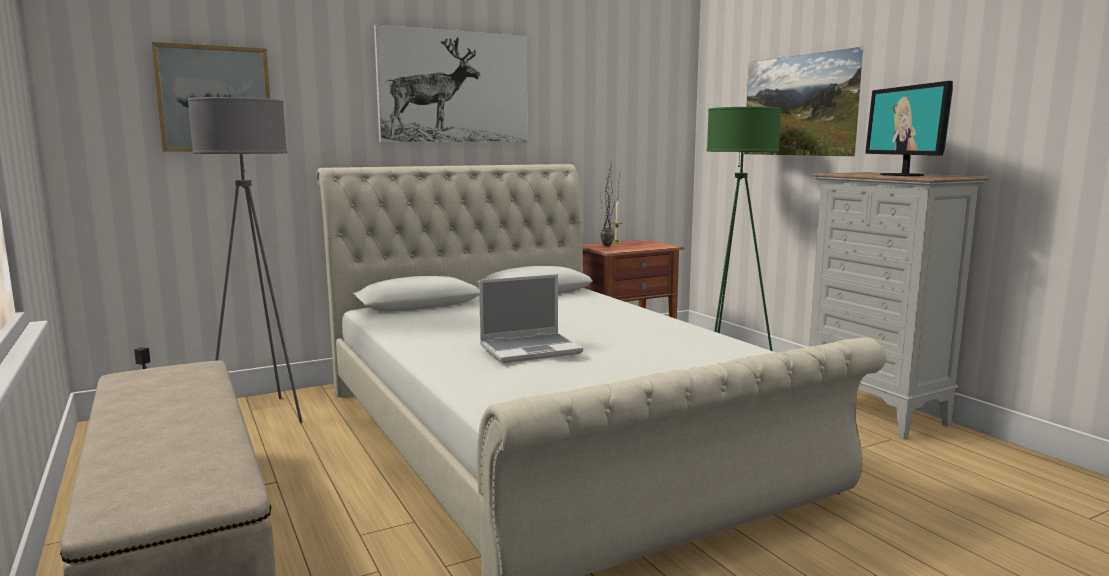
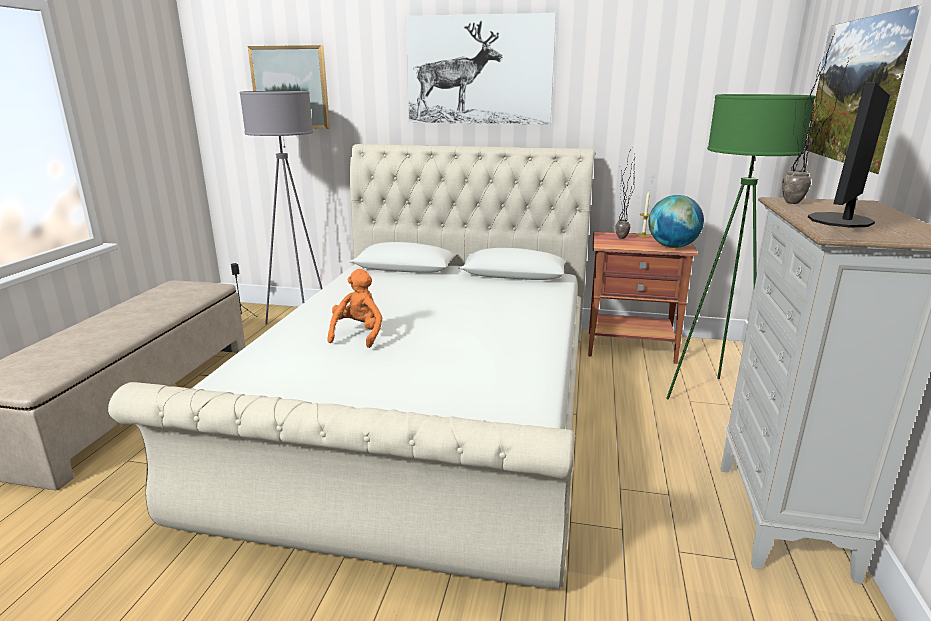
camera: 40 degrees right, 10 degrees up
(531, 349) = (358, 334): laptop -> orange plush toy
(657, 246) = (672, 246): none -> globe
(848, 173) = (795, 204): none -> potted plant

